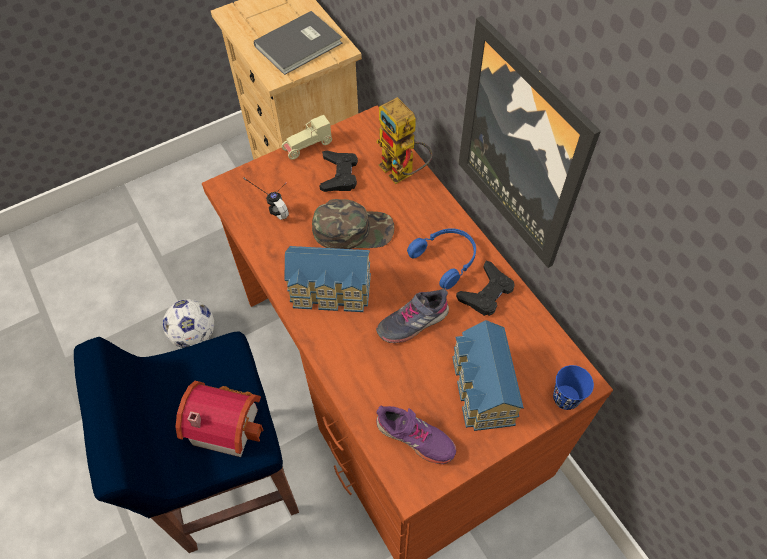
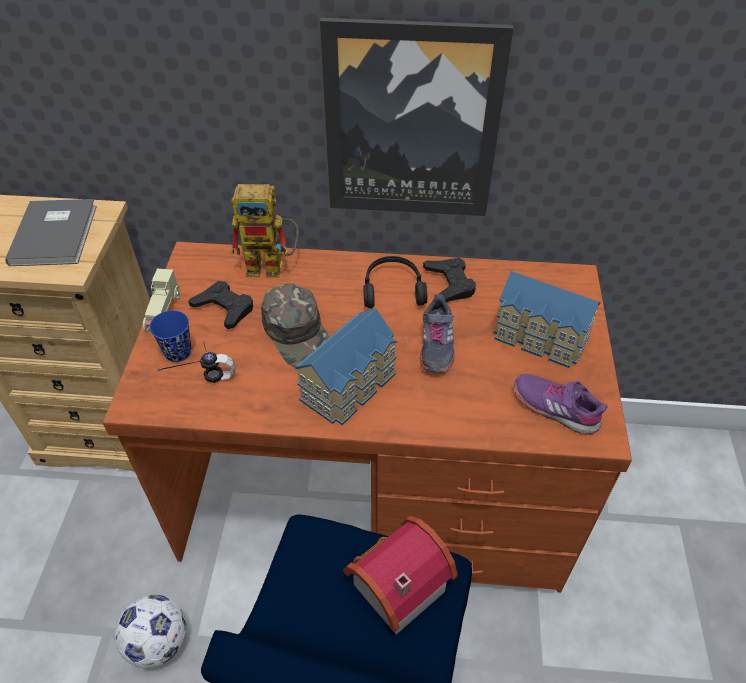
camera: 55 degrees left, 10 degrees down
(353, 230) = (298, 332): green cap -> green cap turned 120 degrees clockwise
(415, 438) = (555, 407): purple shoe -> purple shoe turned 120 degrees counterclockwise
(446, 259) = (392, 289): blue headphones -> black headphones
(565, 398) = (585, 293): blue cup -> blue cup (178, 352)

